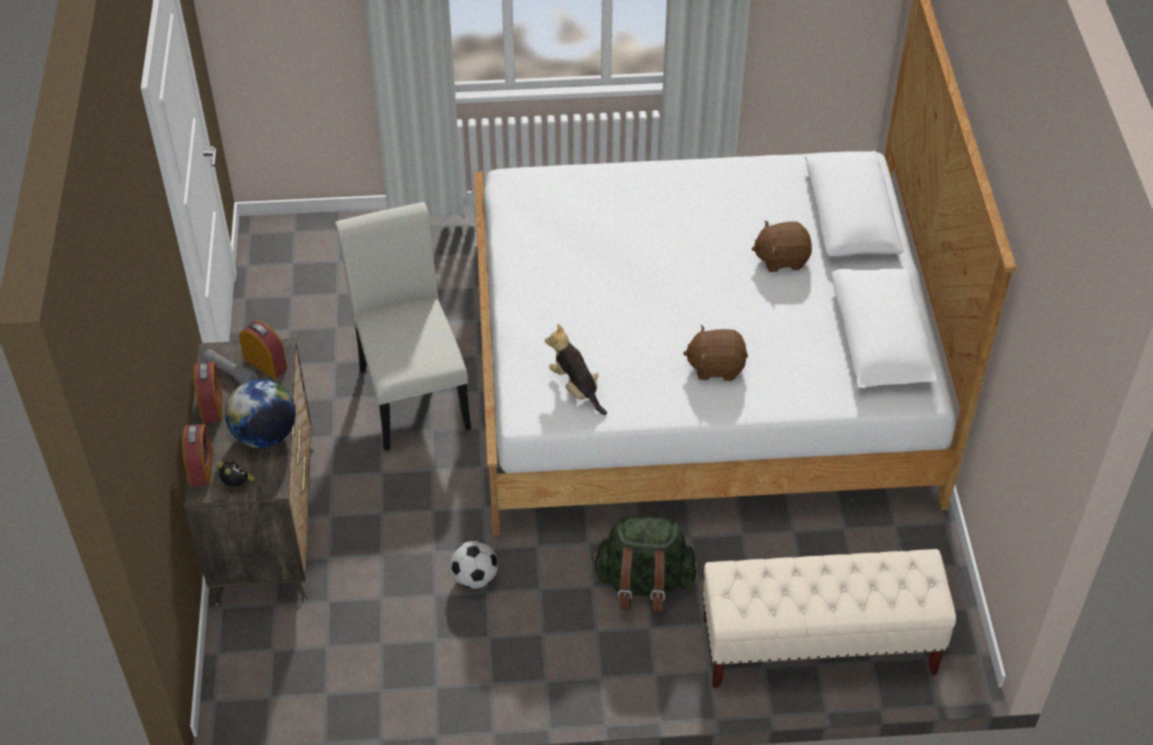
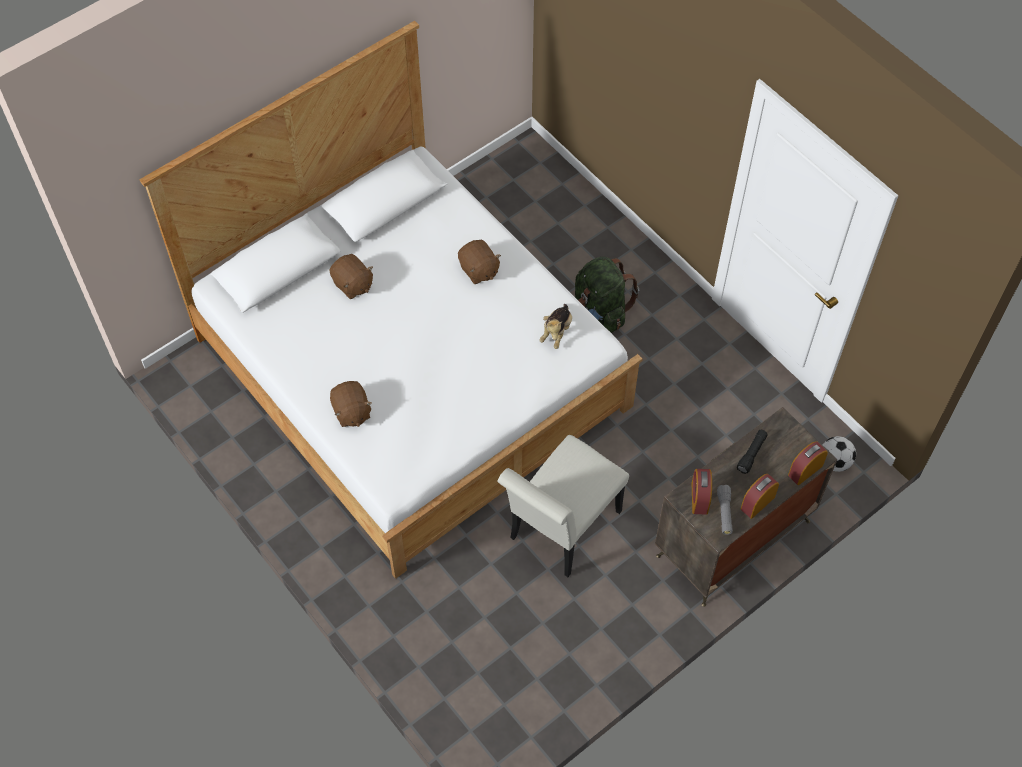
camera: 125 degrees left, 10 degrees up
(237, 484) = (798, 441): alarm clock -> none
(265, 435) = (751, 454): globe -> black flashlight
(475, 578) = (670, 396): football -> football (834, 462)
(622, 189) = (351, 412): none -> brown plush toy
(817, 646) = (573, 210): beige bench -> none

